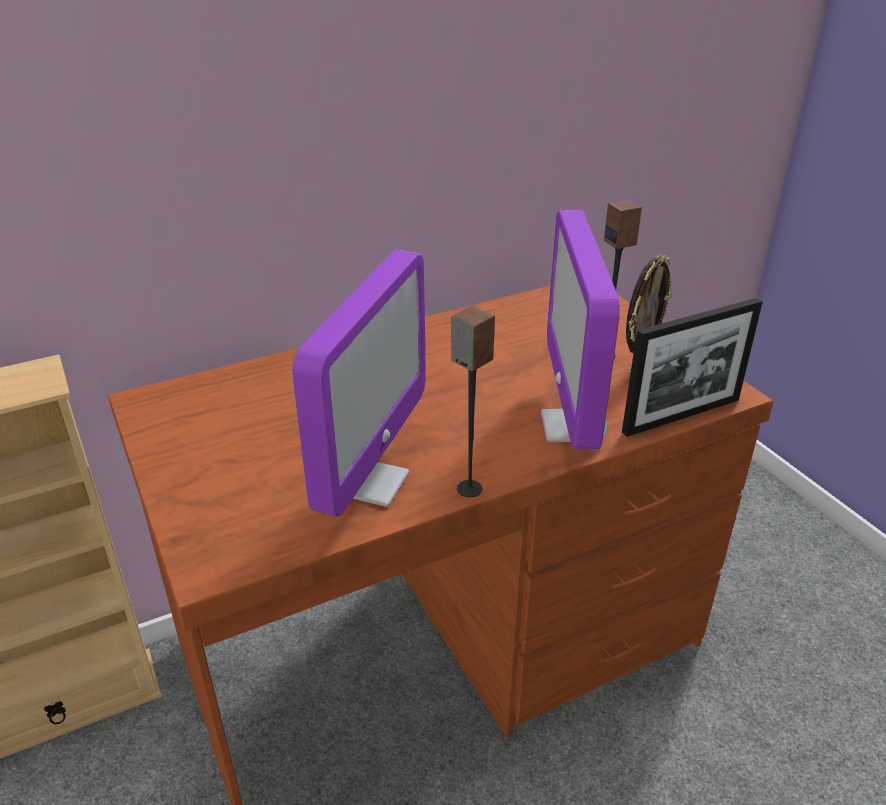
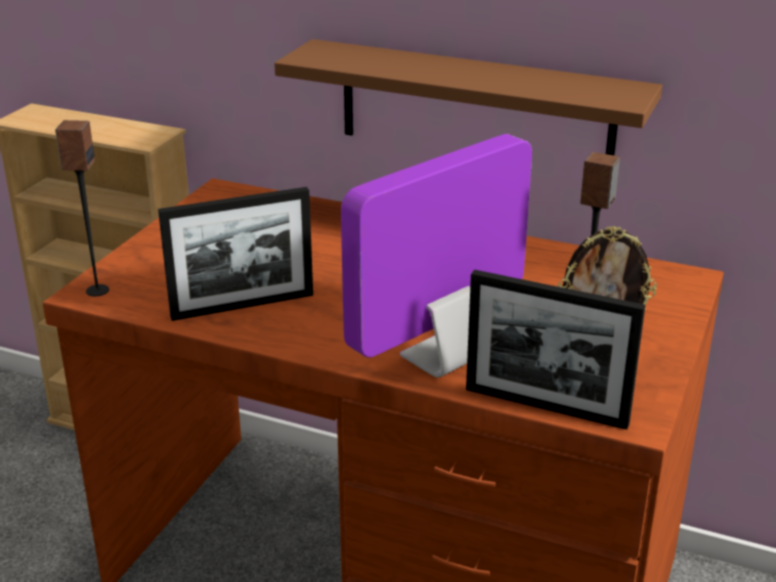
camera: 50 degrees right, 5 degrees down
(369, 482) = (242, 306): monitor -> picture frame
(385, 213) = (475, 107): none -> brown shelf
(469, 489) = (288, 347): speaker -> speaker (97, 290)

